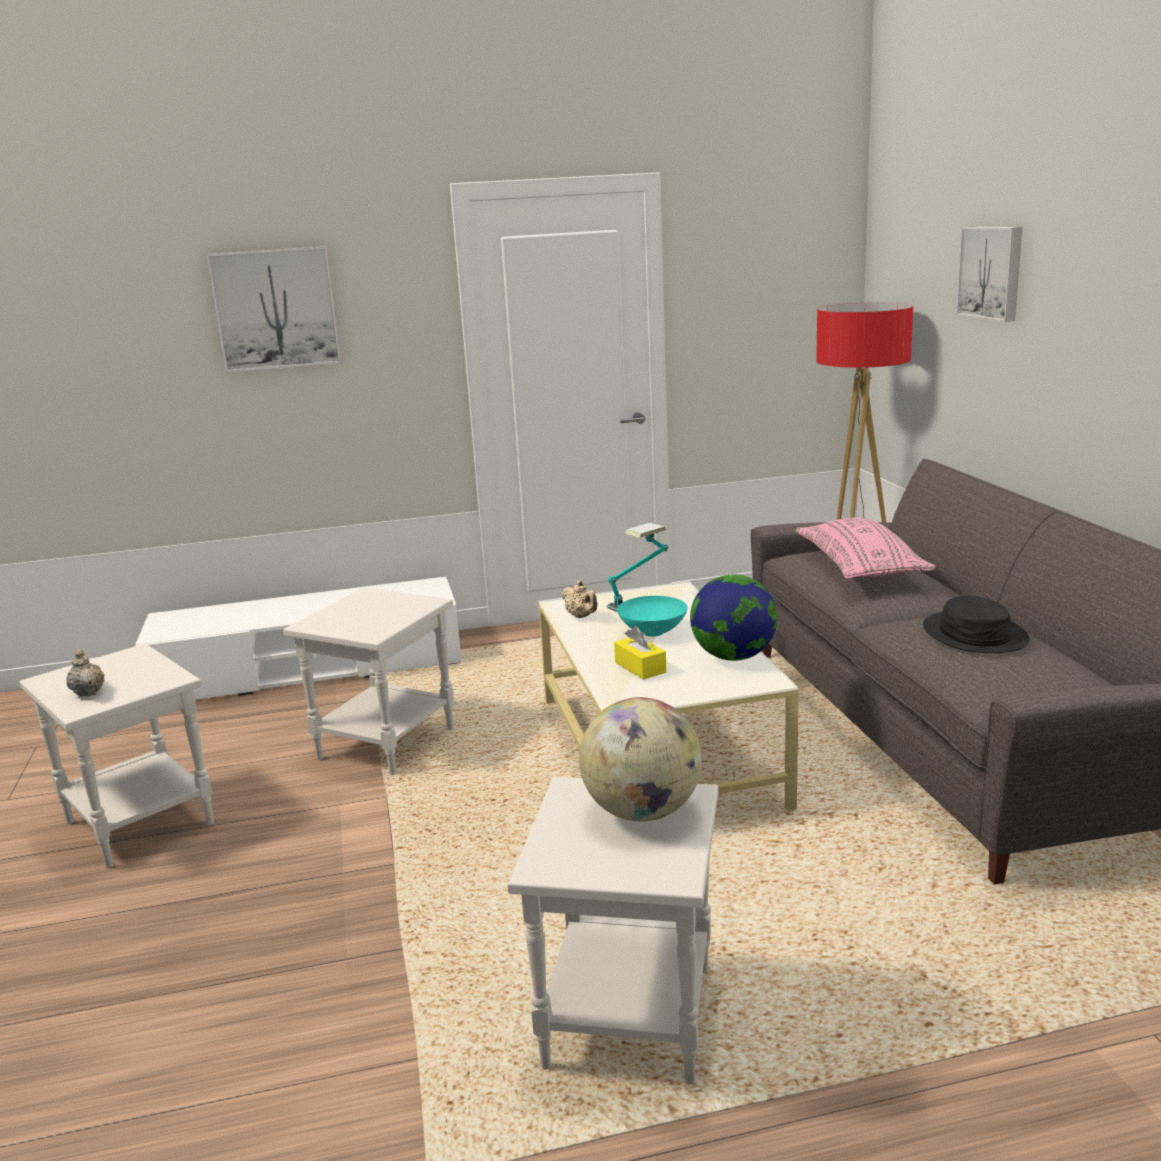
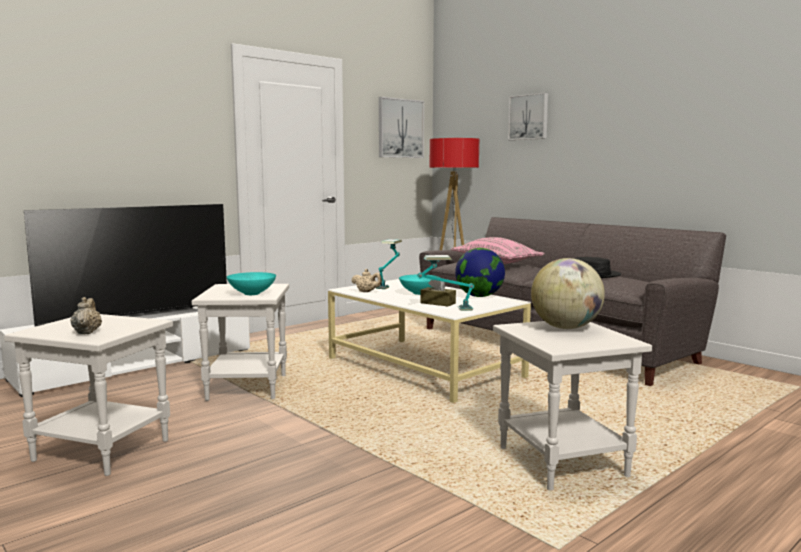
camera: 30 degrees left, 10 degrees down
(88, 692) = (87, 332): beige teapot -> beige teapot turned 45 degrees clockwise
(276, 309) = (116, 106): picture -> picture (400, 128)
(306, 607) = (137, 316): none -> television
(368, 623) = (252, 293): none -> turquoise bowl
(626, 688) = (445, 309): none -> table lamp
(640, 667) = (438, 303): yellow tissue box -> brown tissue box

